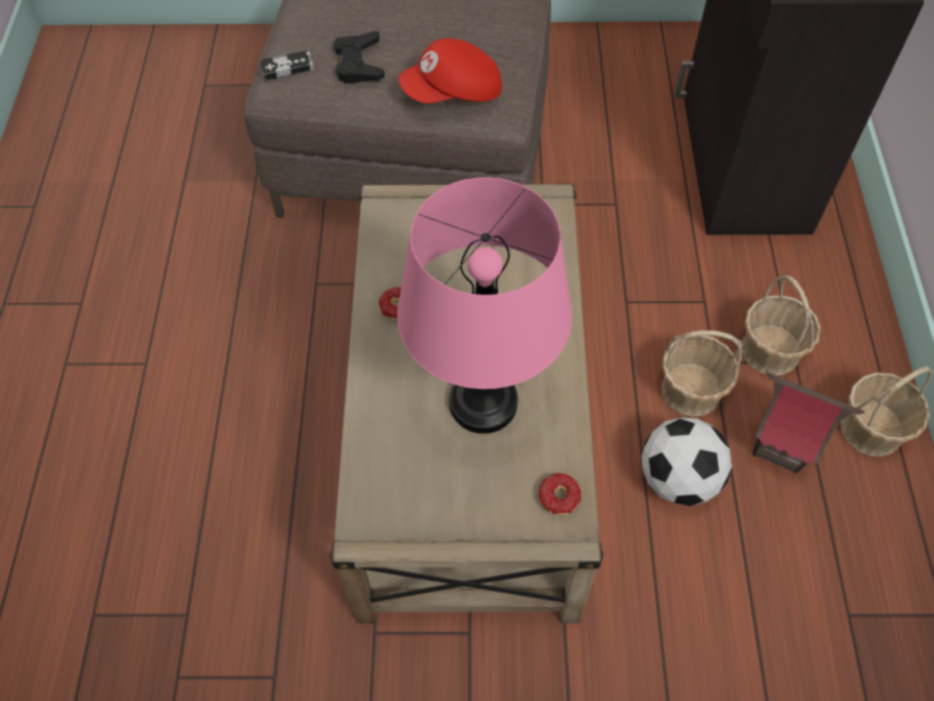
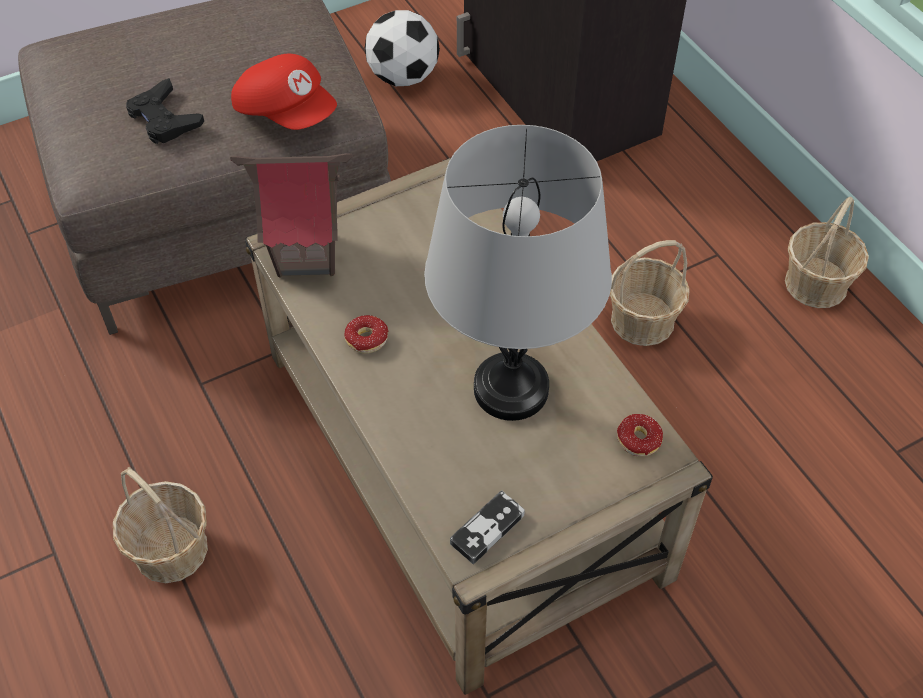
camera: 30 degrees left, 5 degrees down
(287, 67) = (85, 151): game controller -> game controller (487, 529)
(453, 93) = (287, 112): red cap -> red cap turned 90 degrees counterclockwise
(483, 403) = (511, 389): pink table lamp -> grey table lamp
(678, 479) = (681, 405): football -> football (403, 77)
(770, 351) = (689, 254): basket -> basket (171, 550)
(781, 446) = (752, 334): toy house -> toy house (307, 256)

